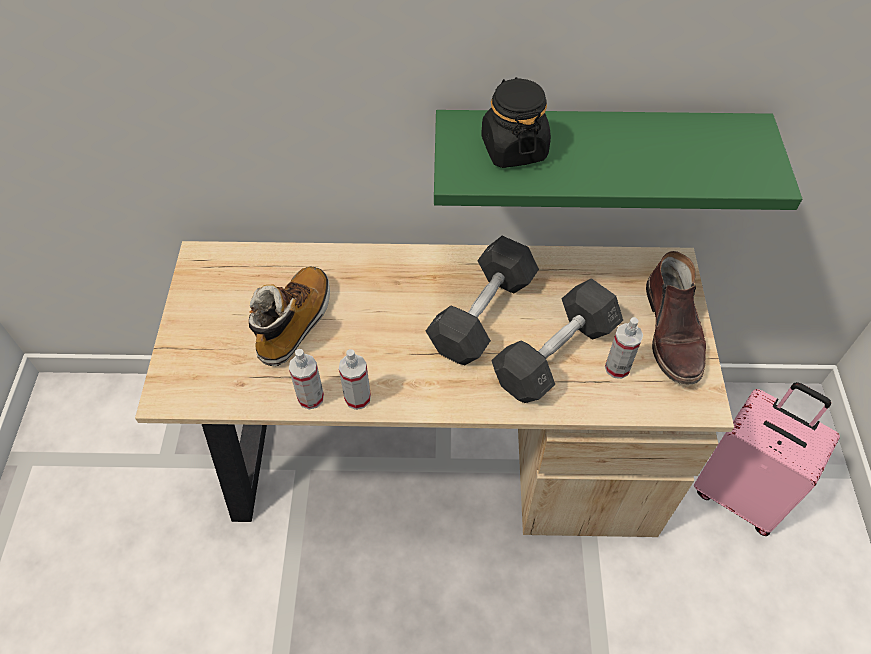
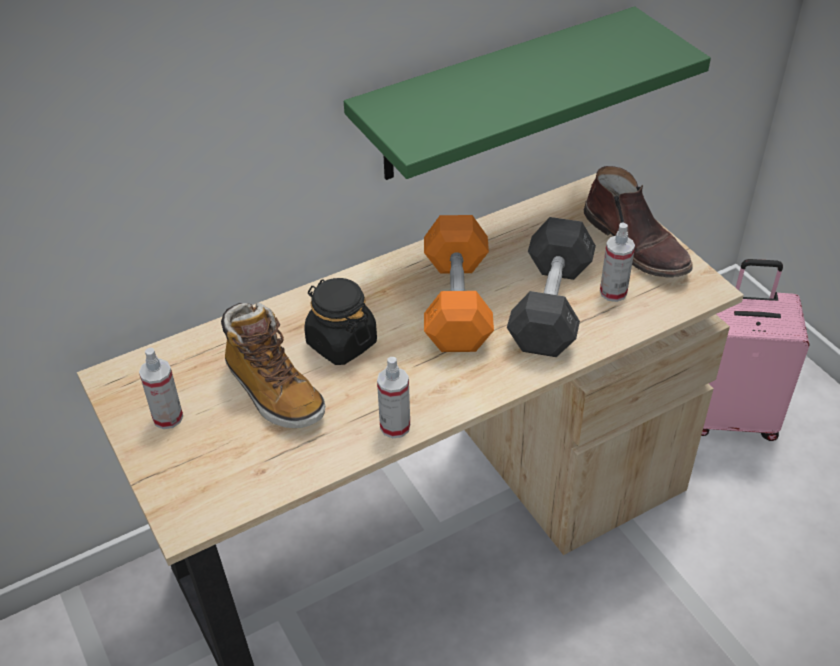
camera: 30 degrees left, 10 degrees down
(295, 323) = (273, 391): boot -> boot turned 150 degrees clockwise
(311, 398) = (347, 448): spray bottle -> spray bottle (168, 417)
(482, 314) = (457, 302): grey dumbbell -> orange dumbbell
(513, 148) = (445, 105): black jar -> black jar (341, 343)

